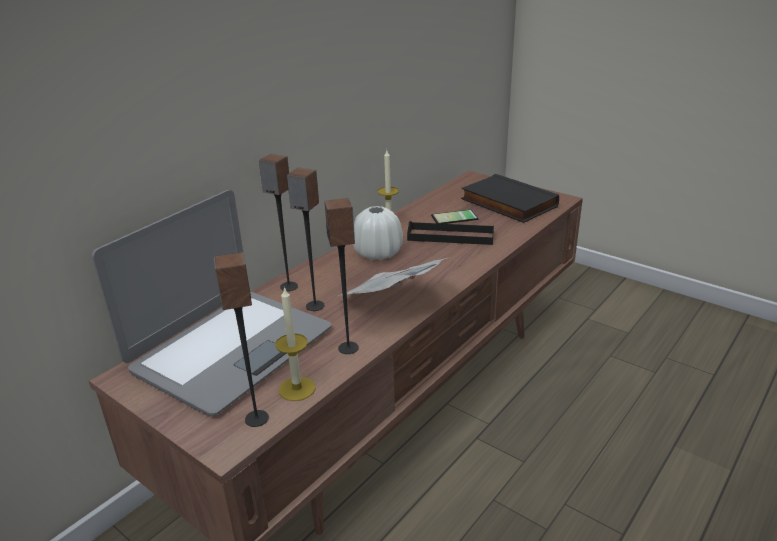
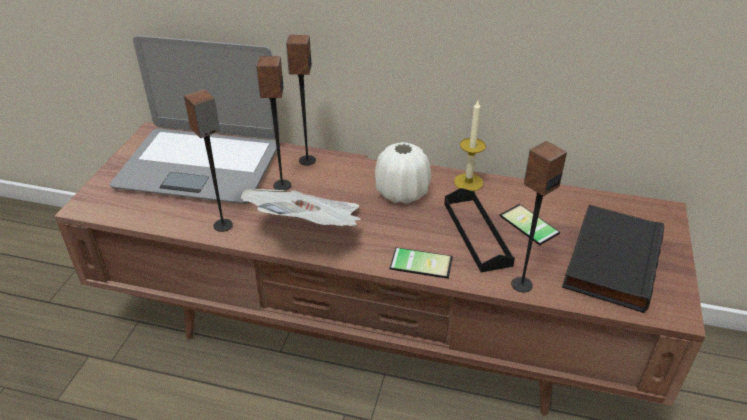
camera: 65 degrees right, 10 degrees up
(256, 418) = (117, 209): speaker -> speaker (521, 284)
(297, 388) = (158, 216): candle -> none
(466, 262) = (422, 261): none -> phone

